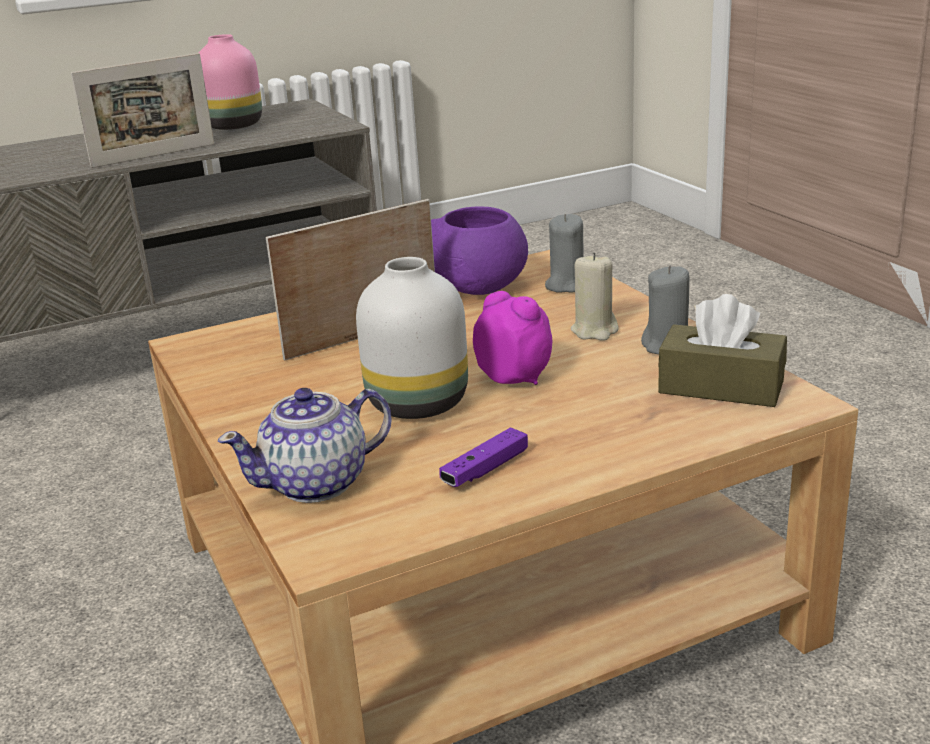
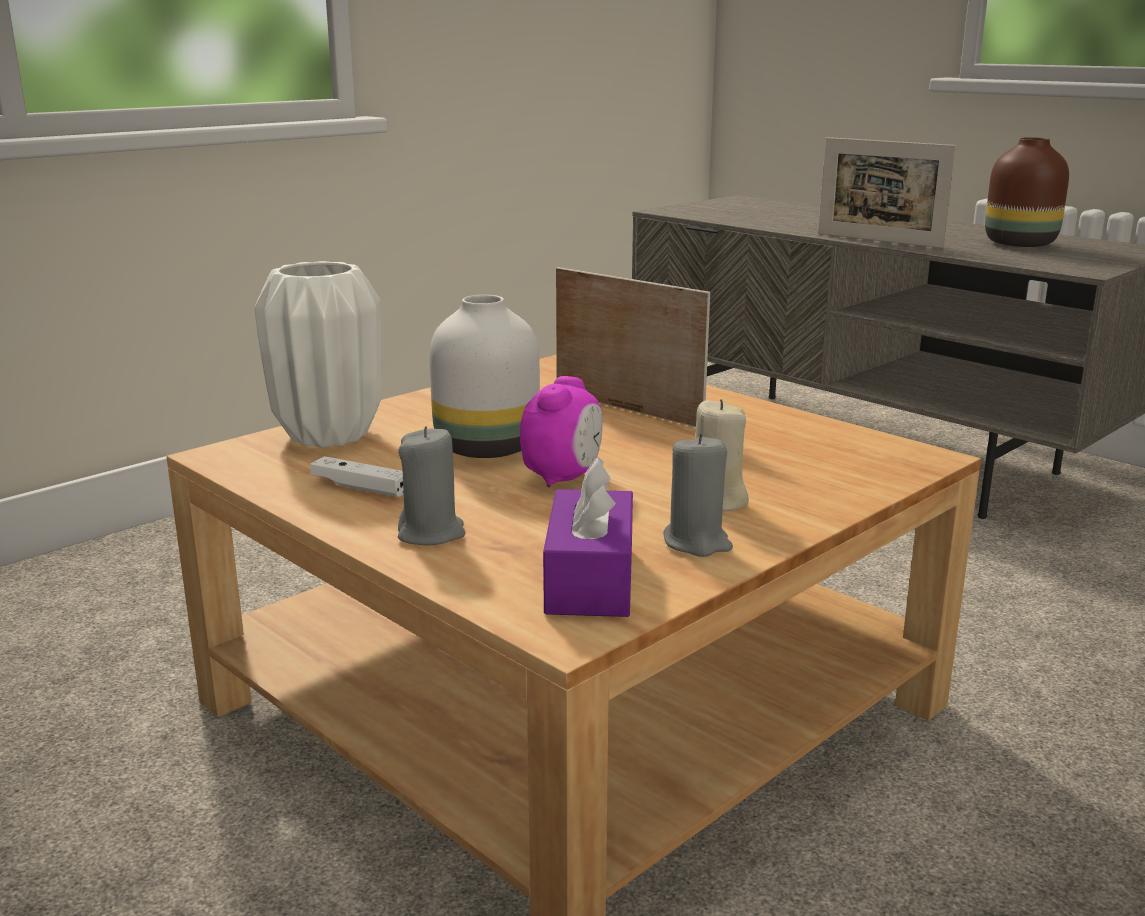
camera: 70 degrees right, 5 degrees down
(232, 126) = (1017, 244): pink vase -> brown vase
(317, 483) = (328, 436): teapot -> white vase
(479, 287) = (798, 436): purple bowl -> none
(485, 469) = (360, 487): purple game controller -> white game controller
(566, 285) = (847, 473): grey candle -> grey candle (431, 533)
(721, 387) = (590, 580): brown tissue box -> purple tissue box

